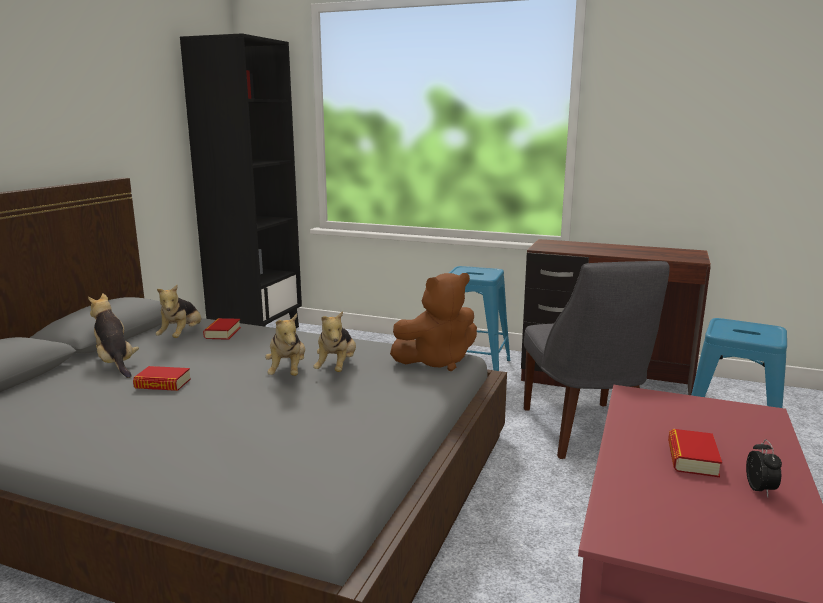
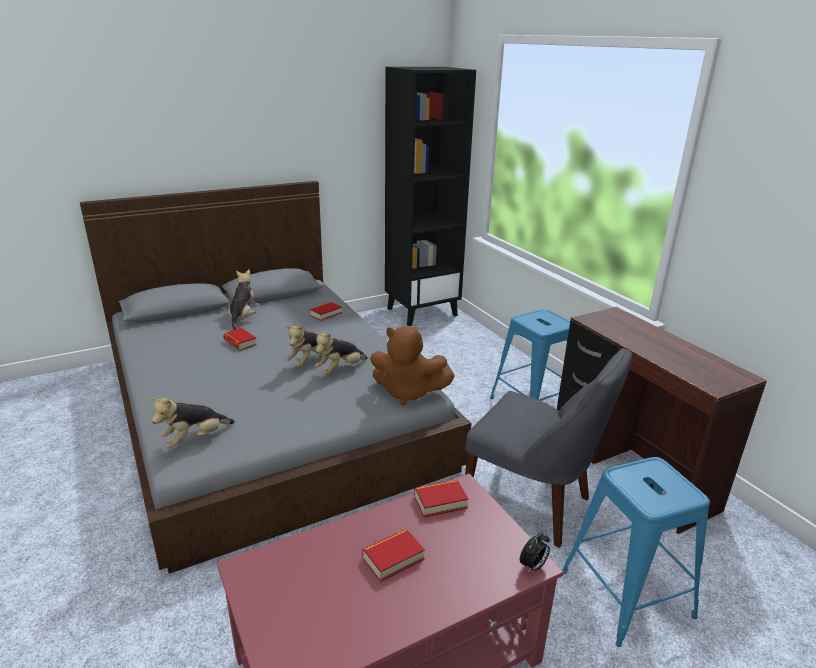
camera: 40 degrees right, 10 degrees up
(182, 336) = (302, 308): plush toy -> plush toy (195, 439)
(584, 432) = (532, 503): grey chair -> grey chair turned 90 degrees counterclockwise
(637, 409) = (440, 502): none -> book
(760, 490) = (385, 608): alarm clock -> alarm clock (533, 566)

